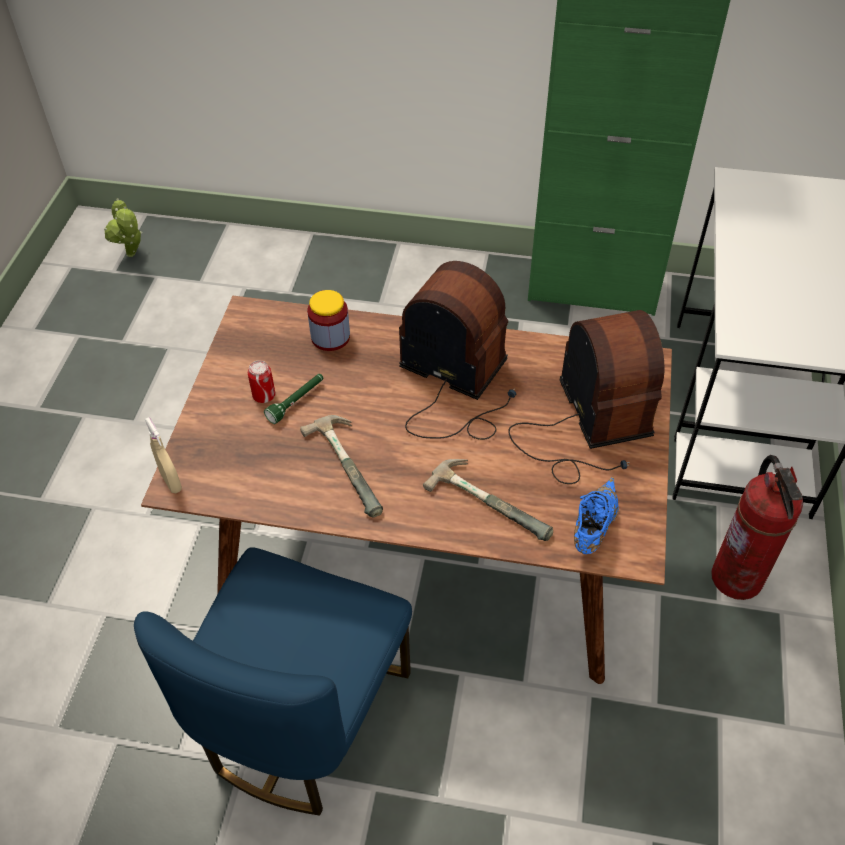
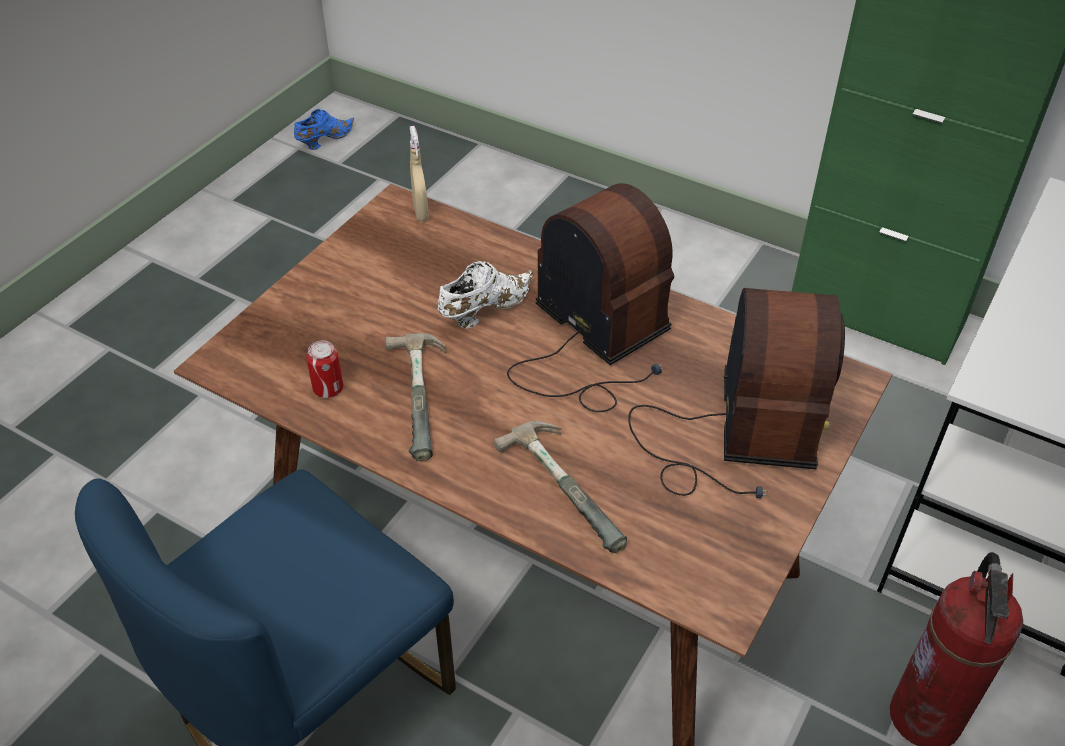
camera: 20 degrees right, 5 degrees down
(132, 256) = (365, 152): potted plant -> none
(171, 482) = (218, 356): beige spray bottle -> beige spray bottle (420, 212)
(264, 395) = (367, 295): can -> can (328, 389)
(296, 402) = (399, 311): green flashlight -> none
(330, 337) = (474, 253): jar -> none
(362, 383) = (484, 310): none -> white shoe
(593, 528) = (681, 557): blue shoe -> blue shoe (324, 141)

